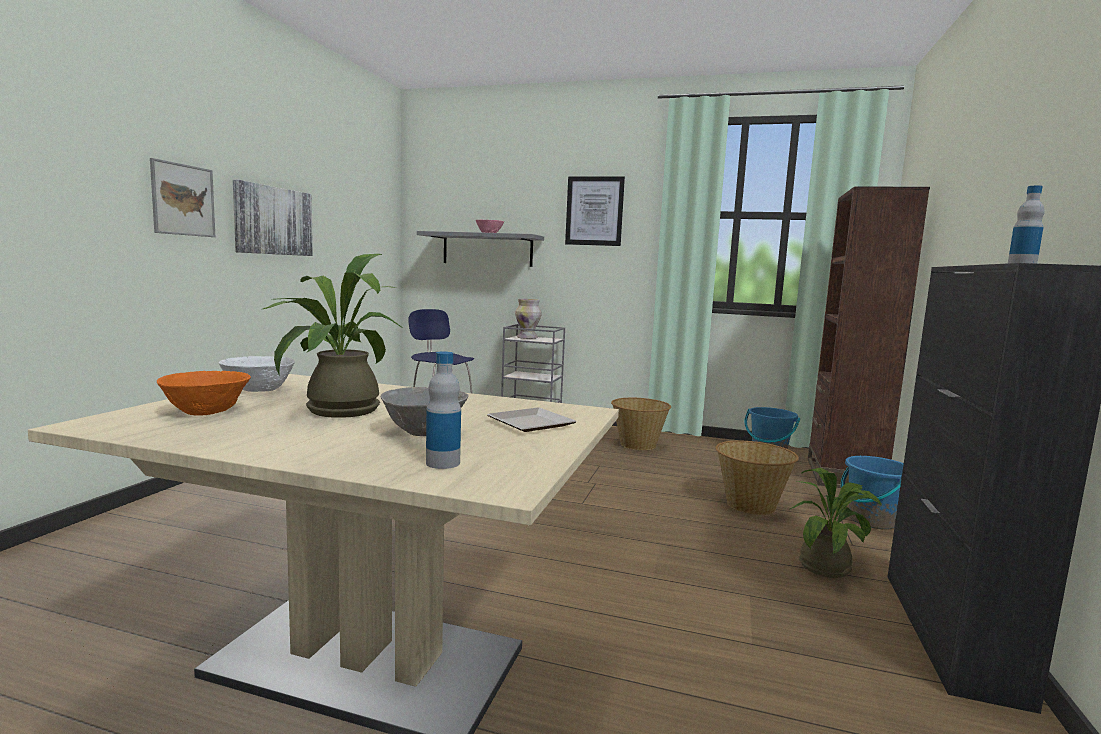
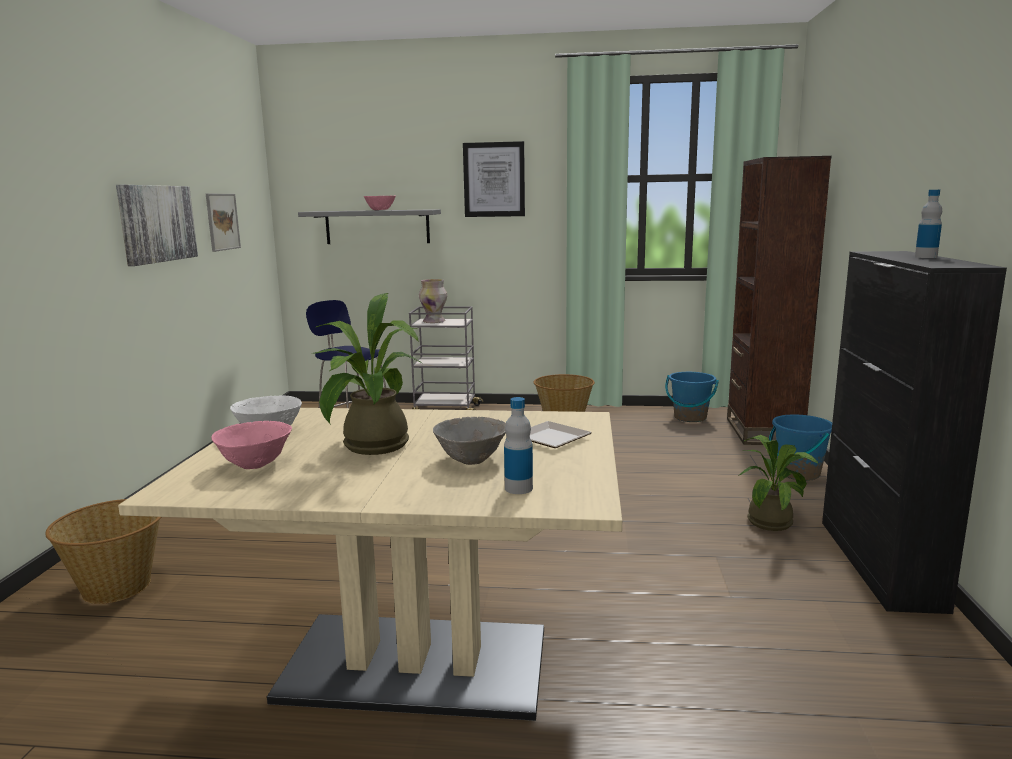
camera: 10 degrees left, 5 degrees up
(183, 200) = (74, 217): picture -> picture (222, 221)
(207, 412) = (256, 463): orange bowl -> pink bowl
(750, 505) = (690, 472): basket -> basket (117, 586)

